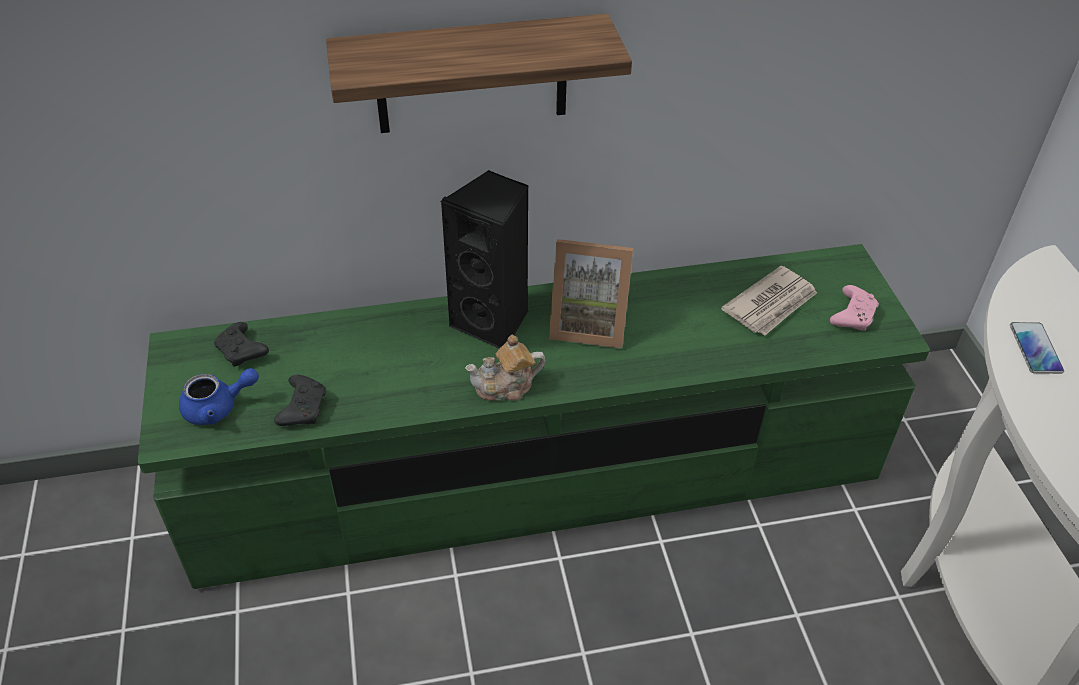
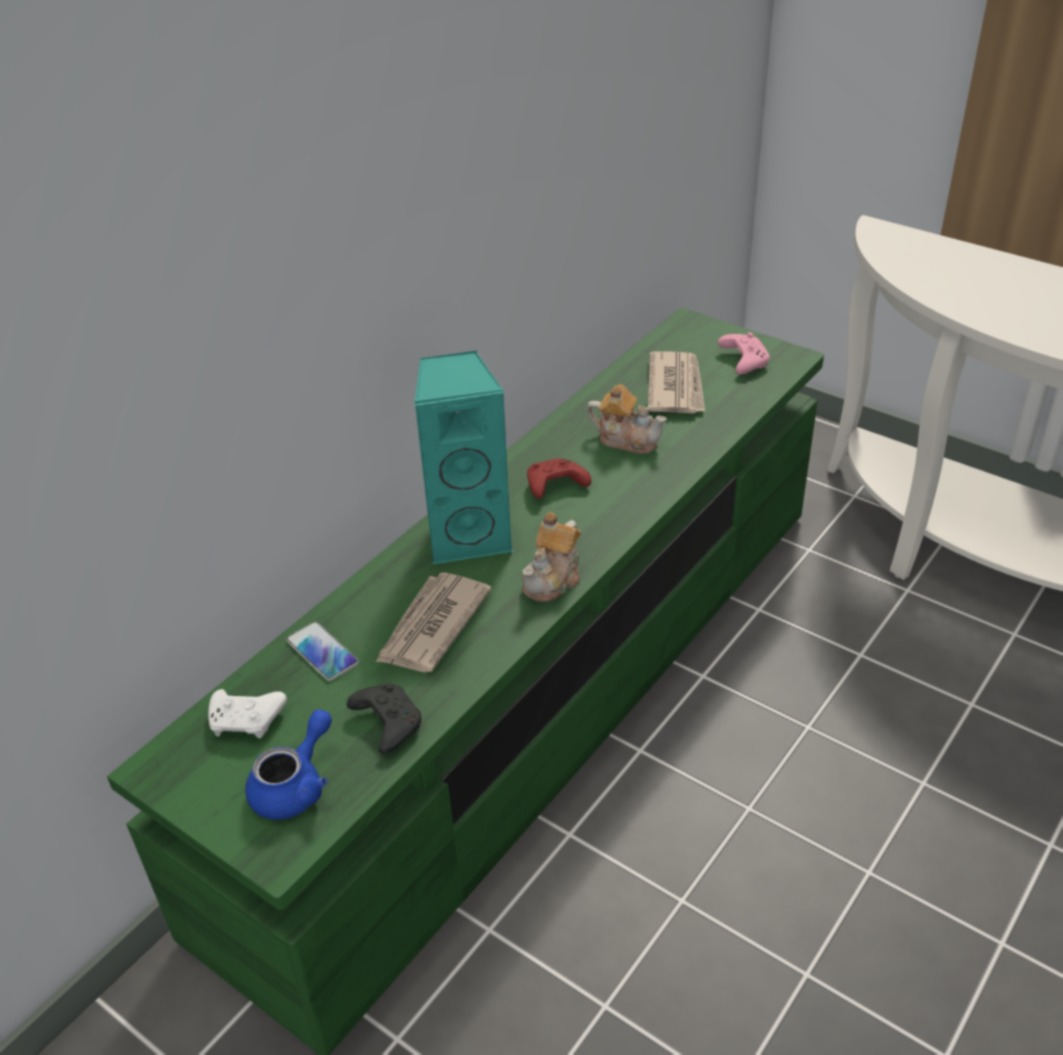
camera: 40 degrees left, 5 degrees down
(242, 352) = (247, 721): black game controller -> white game controller
(399, 366) = (431, 626): none -> newspaper
(471, 75) = (377, 253): shelf -> none
(493, 322) = (469, 536): black speaker -> turquoise speaker
(588, 324) = (554, 487): picture frame -> red game controller
(682, 321) = (627, 439): none -> teapot
(1035, 349) = (945, 286): phone -> phone (322, 652)

